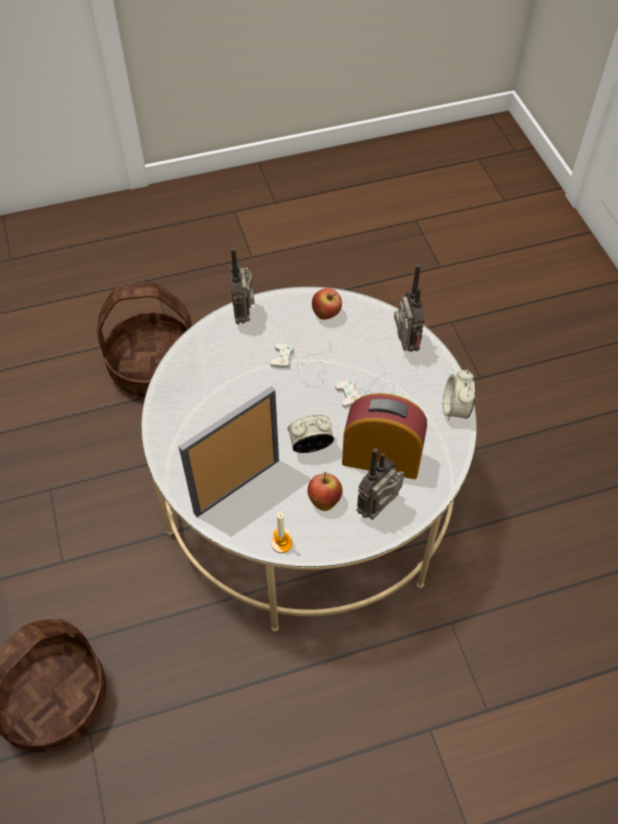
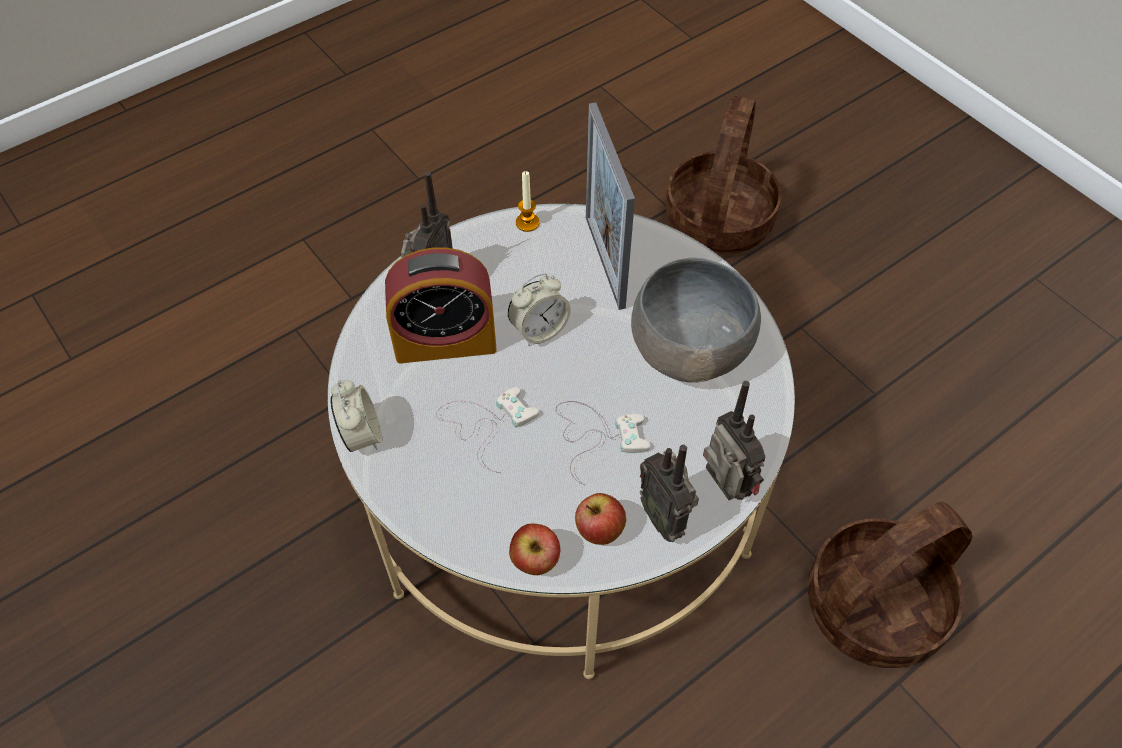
camera: 160 degrees right, 0 degrees up
(214, 400) = (689, 349): none -> grey bowl
(237, 486) = (604, 261): picture frame -> picture frame turned 135 degrees clockwise
(324, 500) = (498, 276): apple -> apple (535, 561)
(405, 346) = (459, 513): radio -> radio (664, 517)

